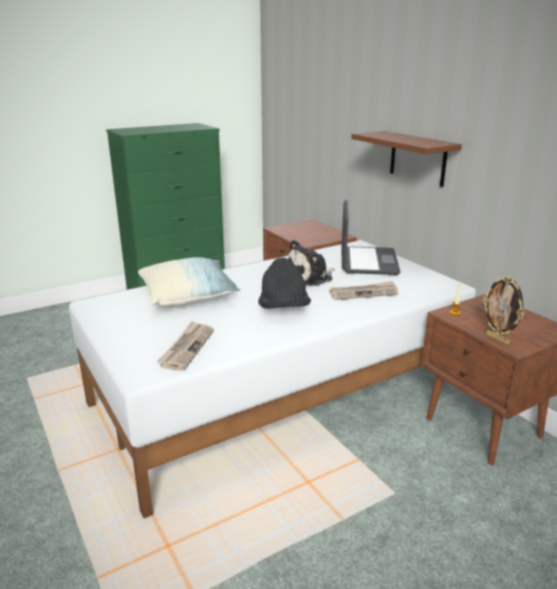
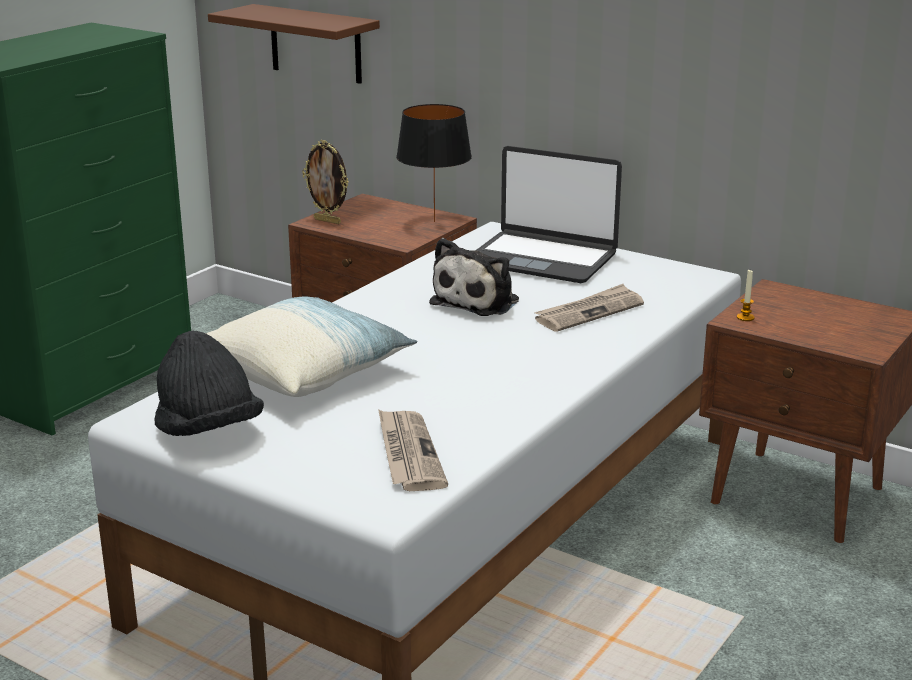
camera: 25 degrees left, 0 degrees up
(283, 309) = (493, 362): black hat -> black hat (208, 430)
(333, 236) = (435, 221): none -> black table lamp
(367, 262) = (542, 259): laptop -> laptop turned 135 degrees clockwise
(418, 158) = (601, 67): brown shelf -> brown shelf (315, 44)
(497, 339) = (833, 344): picture frame -> picture frame (328, 221)

